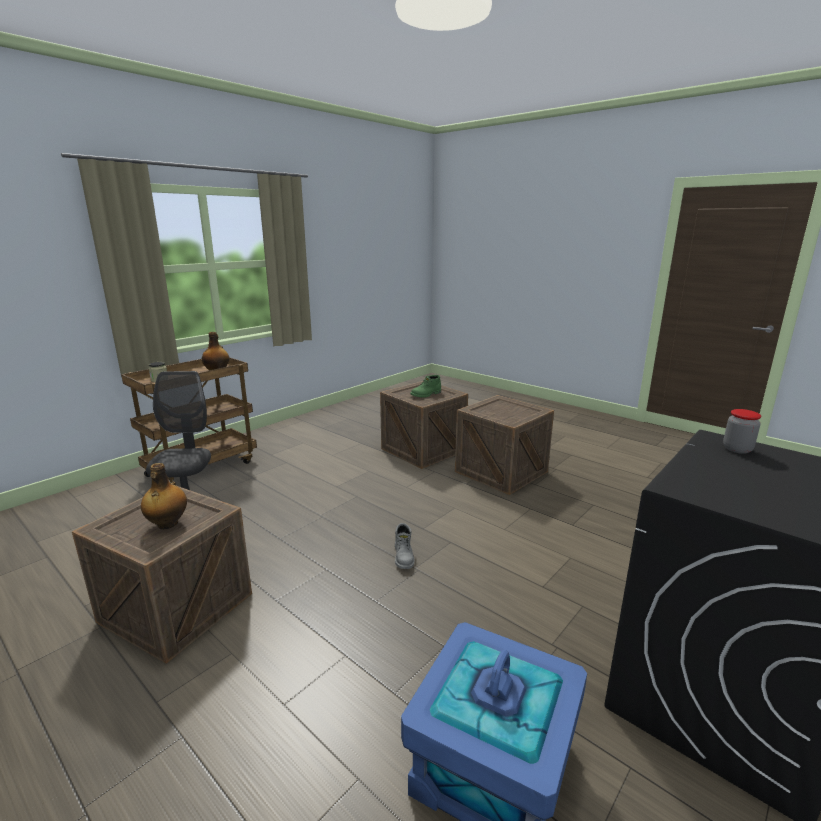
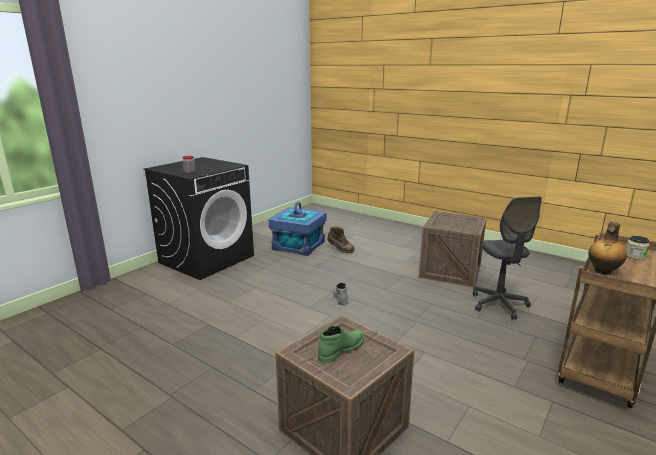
camera: 175 degrees right, 0 degrees up
(167, 524) = (449, 222): bottle -> none
(369, 722) = (340, 250): none -> brown boot
(501, 471) = (242, 385): crate -> none

